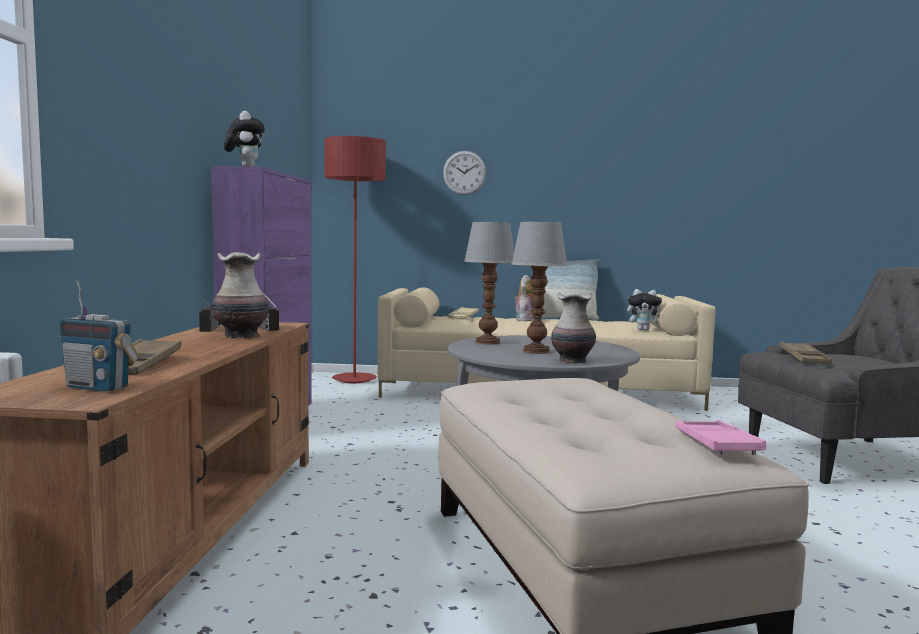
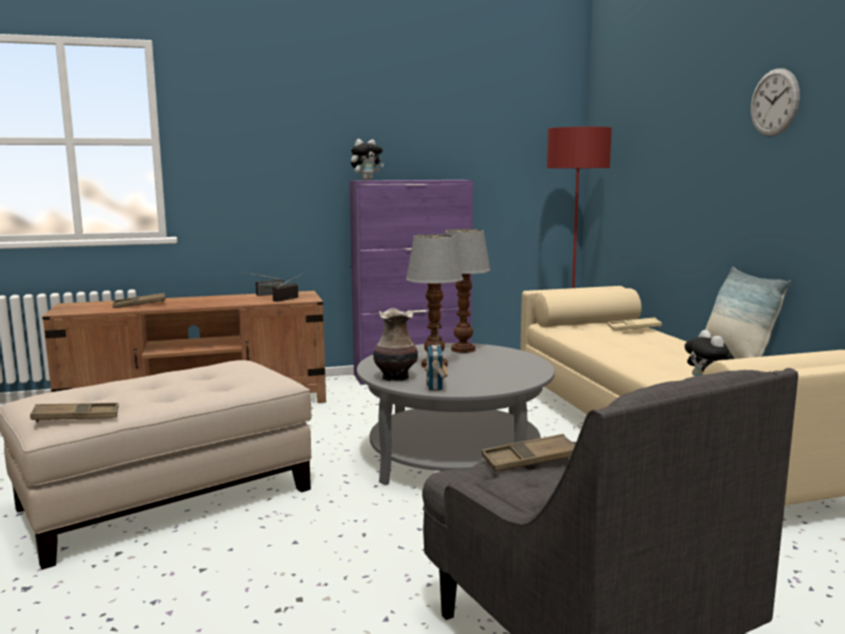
camera: 70 degrees right, 5 degrees up
(98, 387) = (85, 309): radio -> radio (435, 386)
(242, 336) = (245, 301): vase -> none
(464, 173) = (677, 155): wall clock -> wall clock (774, 102)
(523, 320) = (673, 346): plush toy -> none
(716, 444) = (76, 417): pink tray -> brown tray

